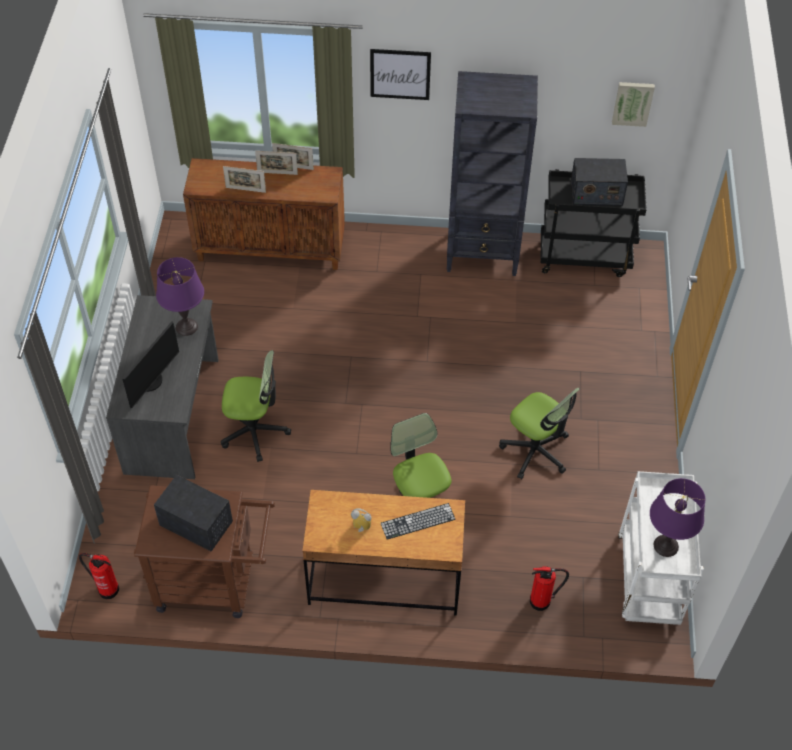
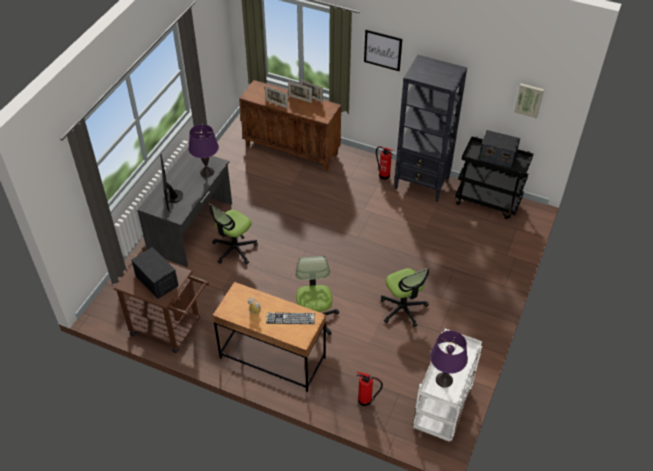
camera: 20 degrees right, 5 degrees down
(107, 588) = (108, 313): fire extinguisher -> fire extinguisher (383, 175)
(151, 381) = (172, 196): monitor -> monitor turned 120 degrees clockwise
(254, 431) = (234, 249): office chair -> office chair turned 105 degrees clockwise

